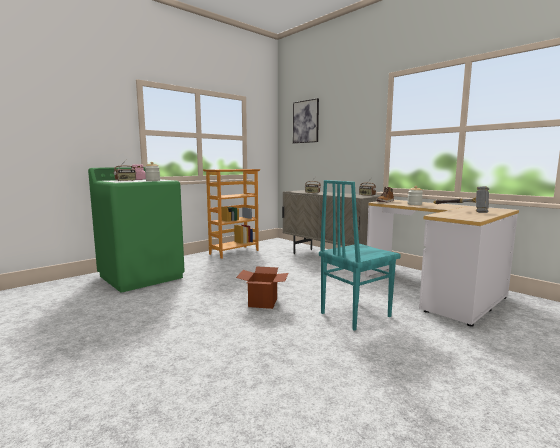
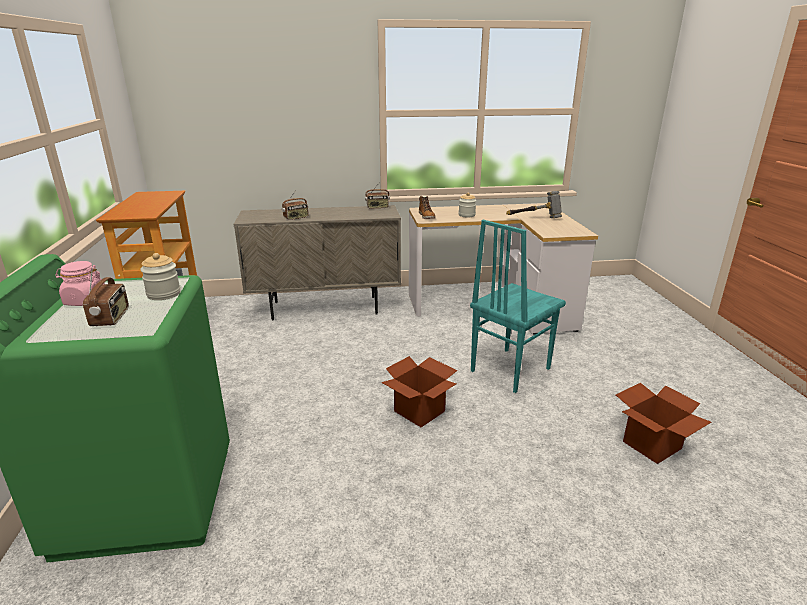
camera: 55 degrees left, 15 degrees up
(306, 122) = (210, 81): picture -> none
(343, 393) = (651, 445): none -> cardboard box
(354, 314) = (508, 369): turquoise chair -> turquoise chair turned 45 degrees clockwise

